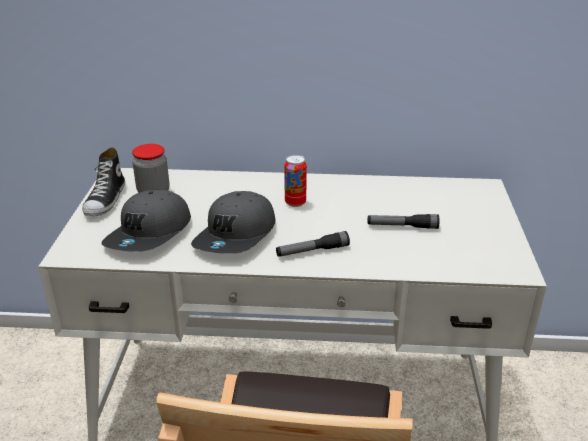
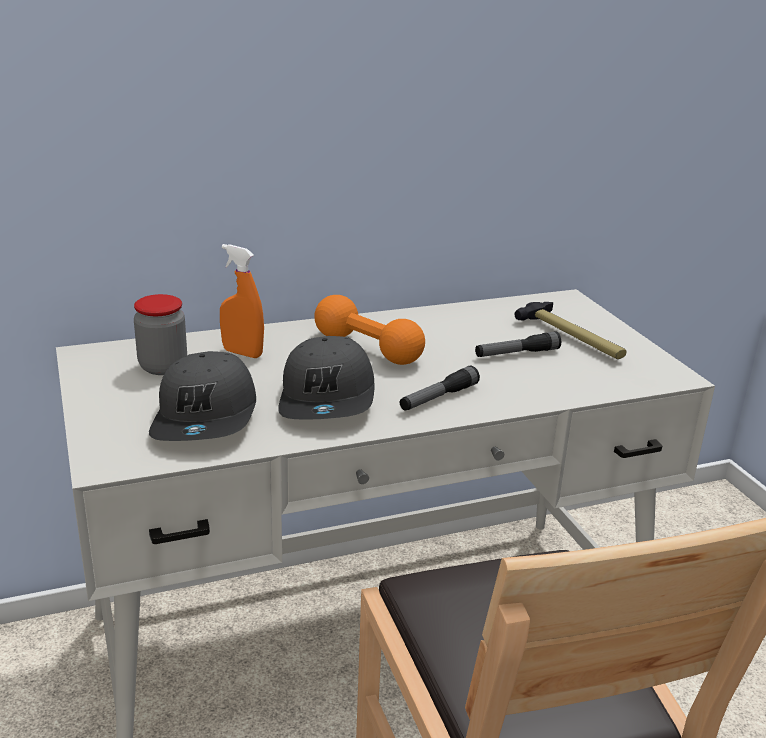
camera: 25 degrees left, 5 degrees down
(106, 200) = (100, 387): shoe -> none
(210, 191) = (242, 353): none -> orange spray bottle
(295, 203) = (367, 349): can -> orange dumbbell
(458, 221) = (572, 338): none -> hammer

